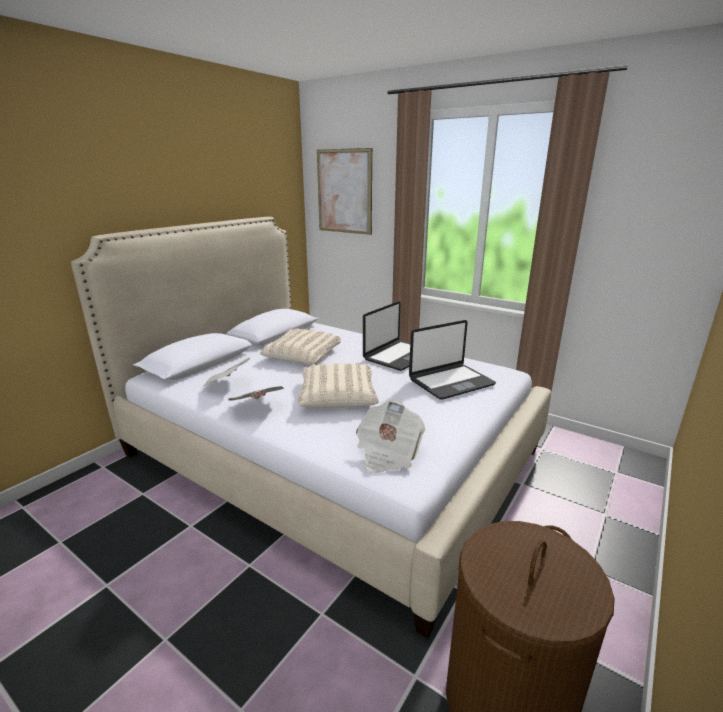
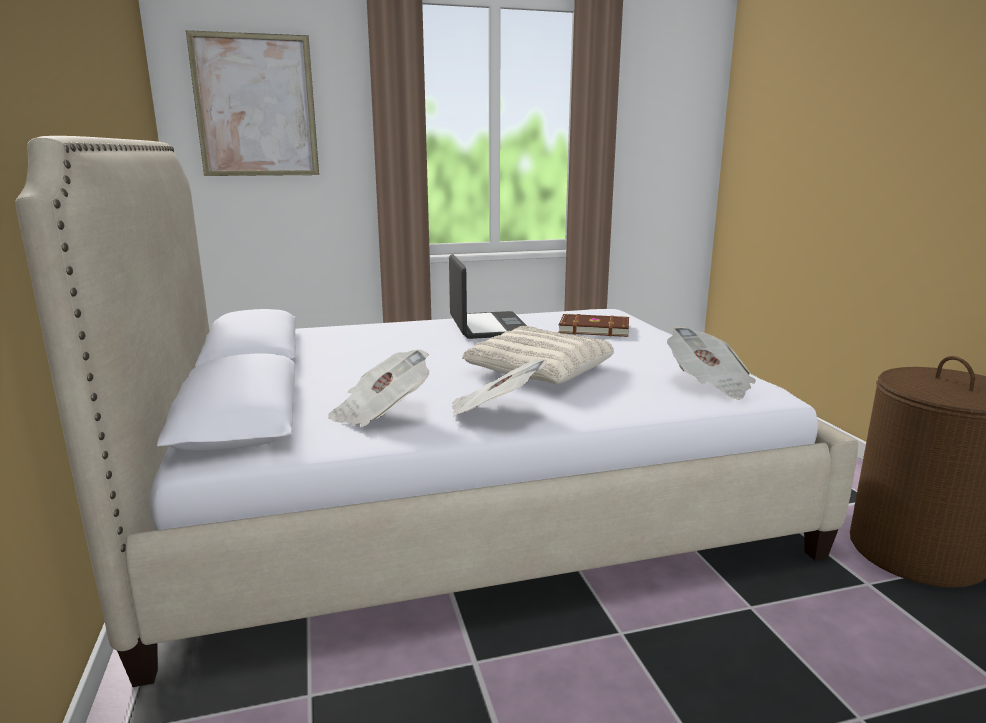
camera: 50 degrees left, 5 degrees down
(302, 355) = (376, 358): beige pillow -> none
(450, 382) = (593, 328): laptop -> brown book

